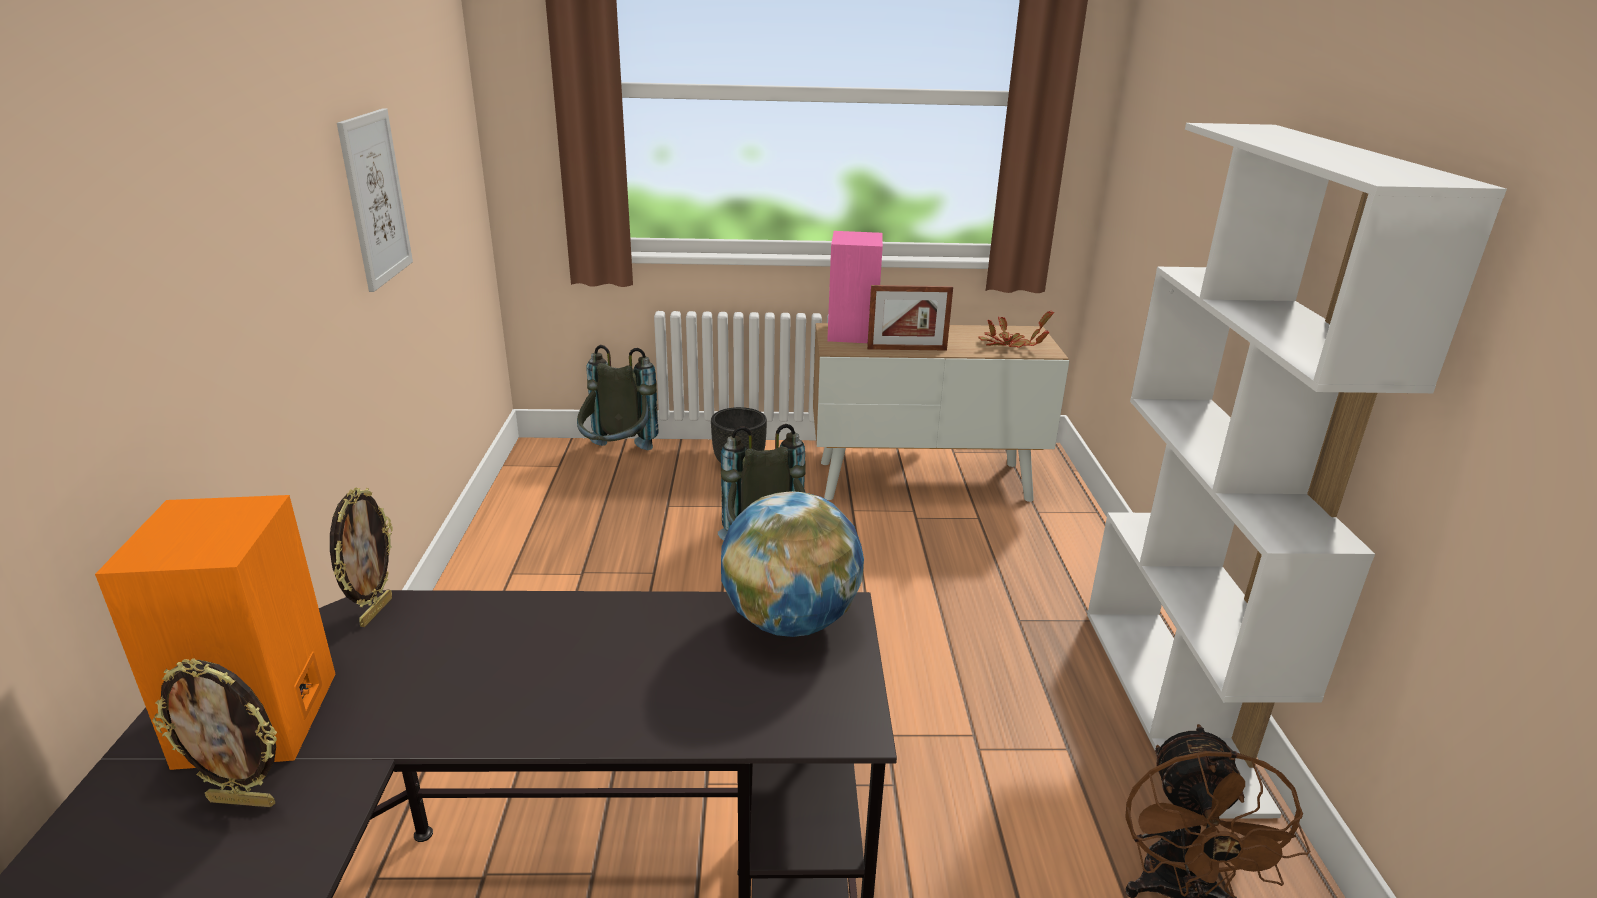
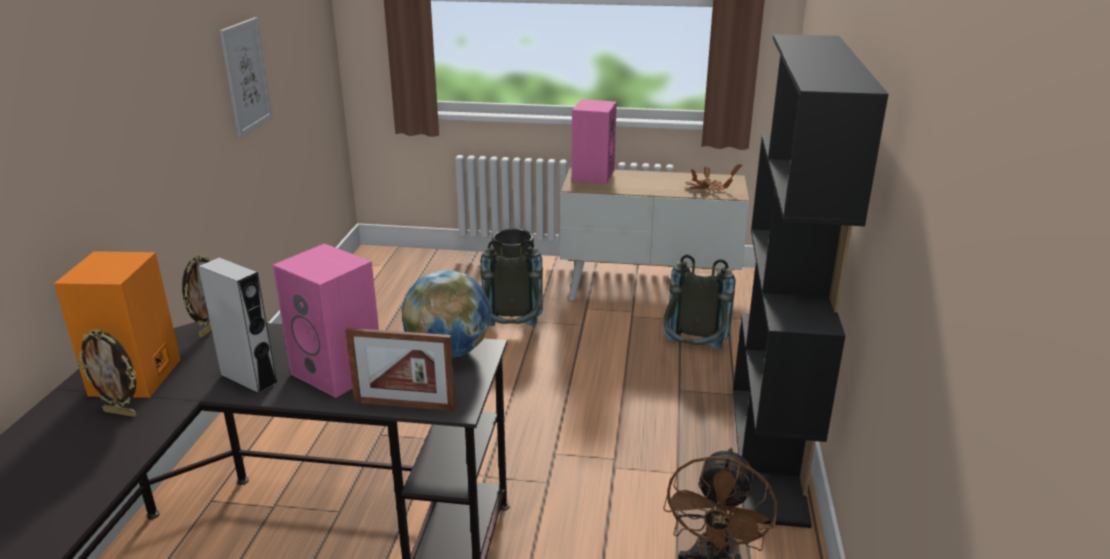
camera: 10 degrees right, 0 degrees up
(471, 703) = (249, 379): none -> grey speaker
(617, 457) = (427, 261): grey backpack -> grey backpack (692, 355)
(626, 674) = (340, 372): none -> pink speaker
(907, 349) = (628, 189): picture frame -> picture frame (404, 405)
(1172, 703) = (769, 452): white bookcase -> black bookcase

